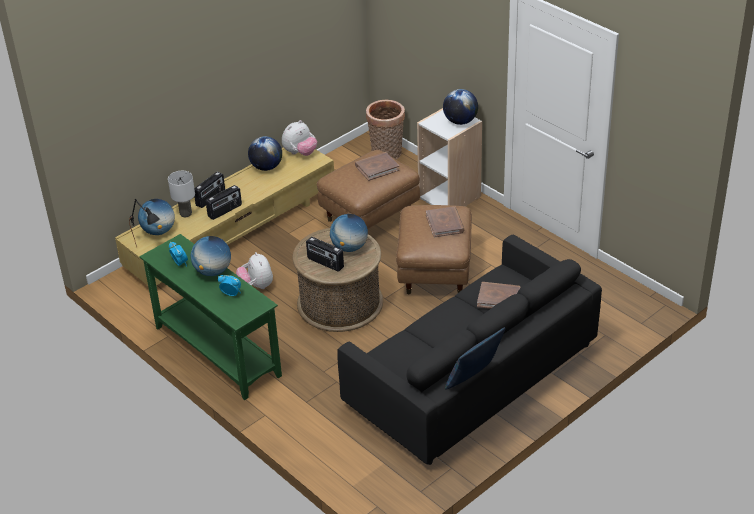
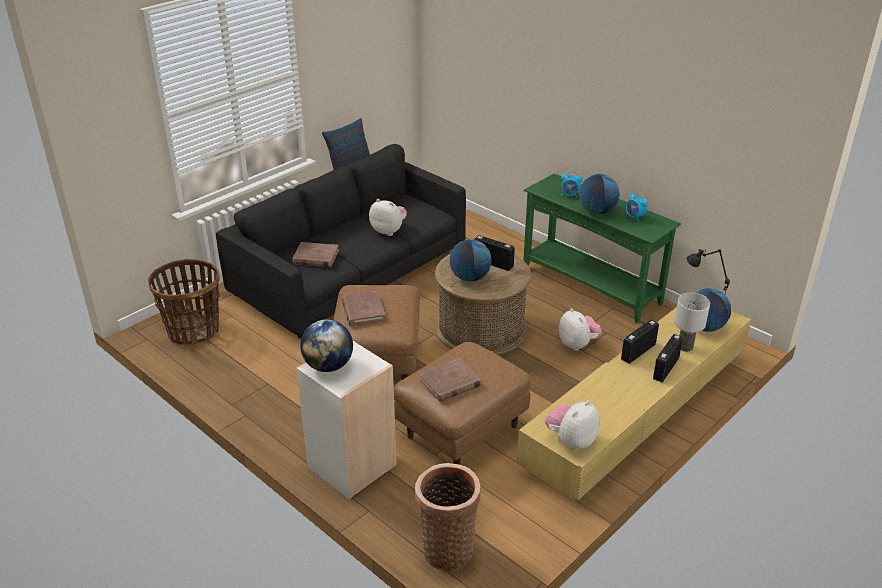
camera: 175 degrees right, 5 degrees down
(266, 167) = (612, 416): globe -> none
(426, 337) = (389, 231): none -> plush toy
(610, 304) = (193, 331): none -> basket

